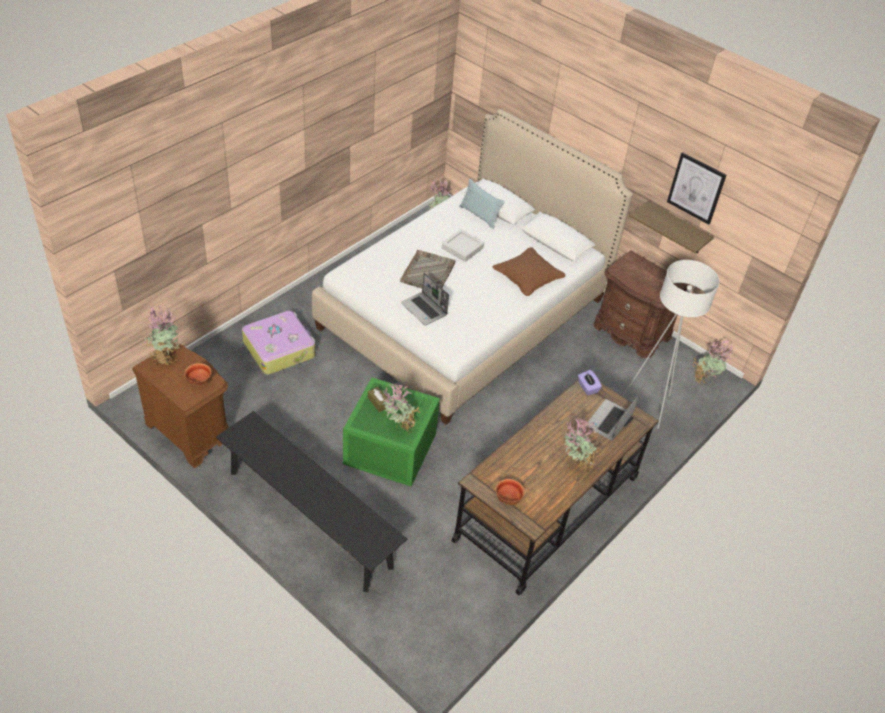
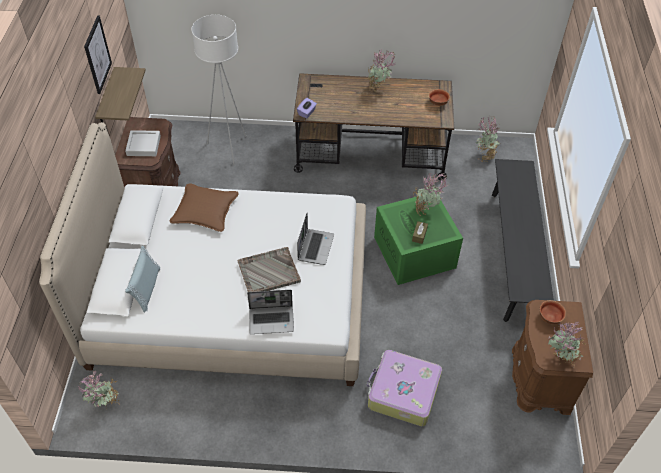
camera: 125 degrees left, 5 degrees up
(462, 248) = (210, 271): grey tray -> grey tray (143, 146)
(609, 421) = (326, 91): laptop -> laptop (272, 320)
(704, 379) = (171, 133): potted plant -> potted plant (484, 155)

